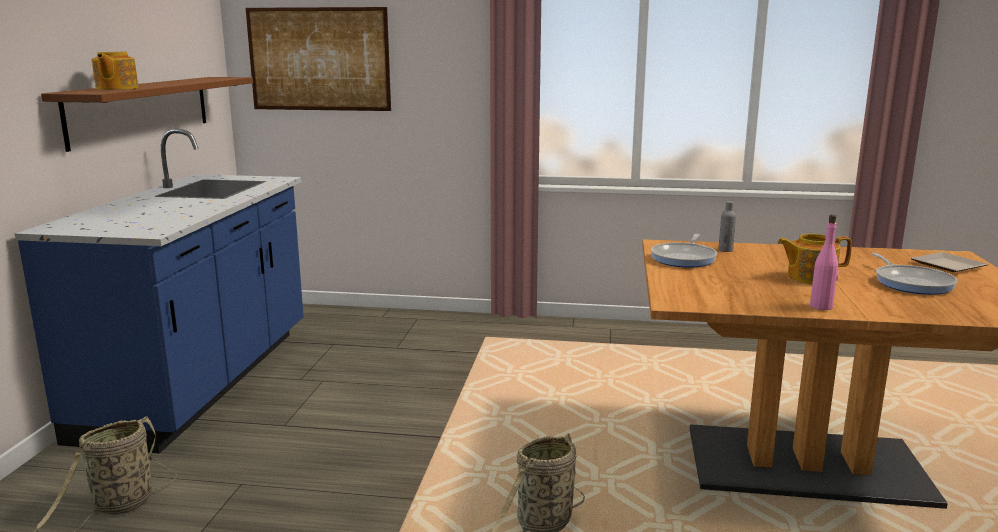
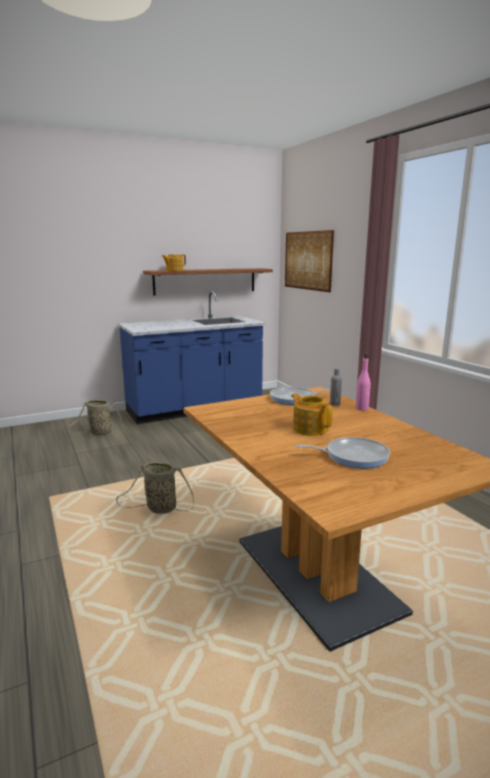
camera: 55 degrees right, 0 degrees up
(821, 306) = (246, 438): pink bottle -> pink bottle (362, 408)
(911, 283) = (353, 456): frying pan -> frying pan turned 135 degrees counterclockwise
(948, 266) = (435, 465): plate -> none

